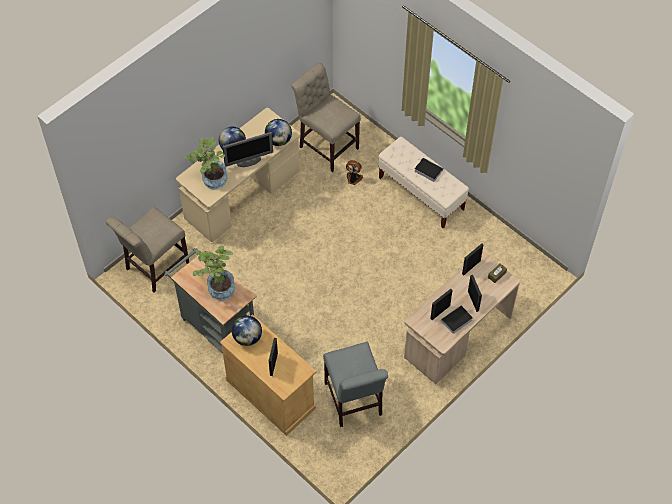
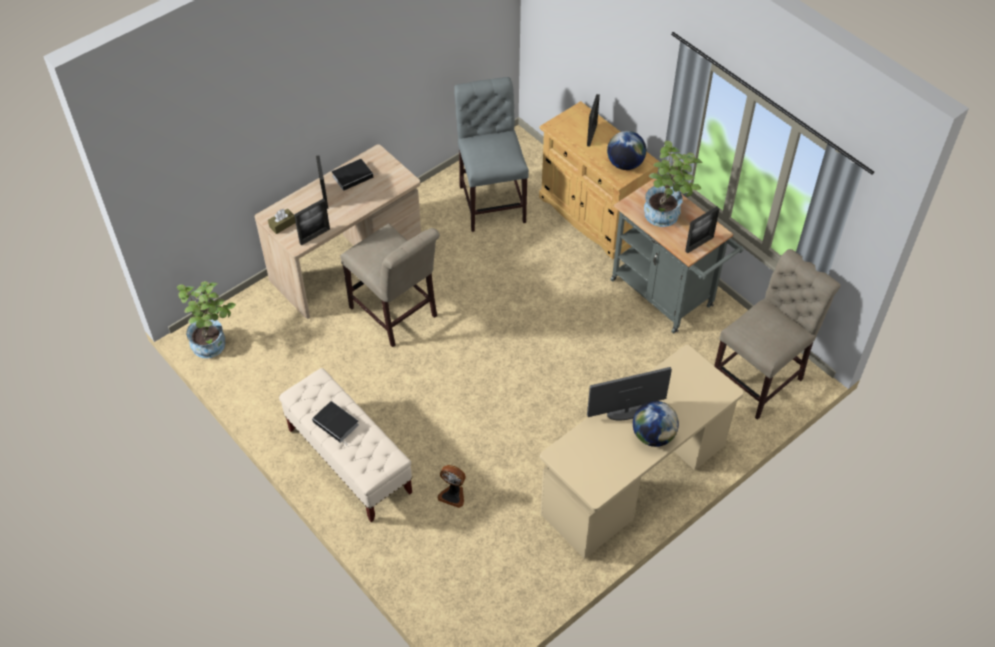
camera: 175 degrees left, 5 degrees down
(211, 181) = (686, 383): potted plant -> potted plant (214, 343)
(278, 140) = (577, 444): globe -> none
(326, 145) = (491, 560): beige chair -> beige chair (396, 315)
(440, 312) = (371, 187): picture frame -> picture frame (699, 244)

